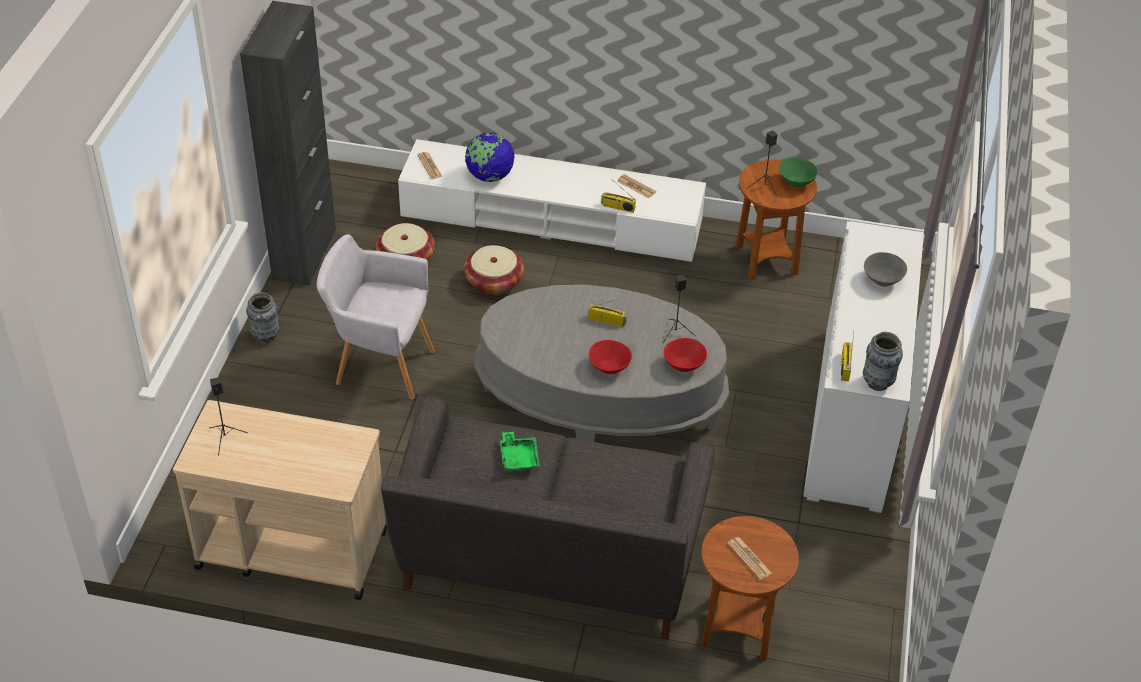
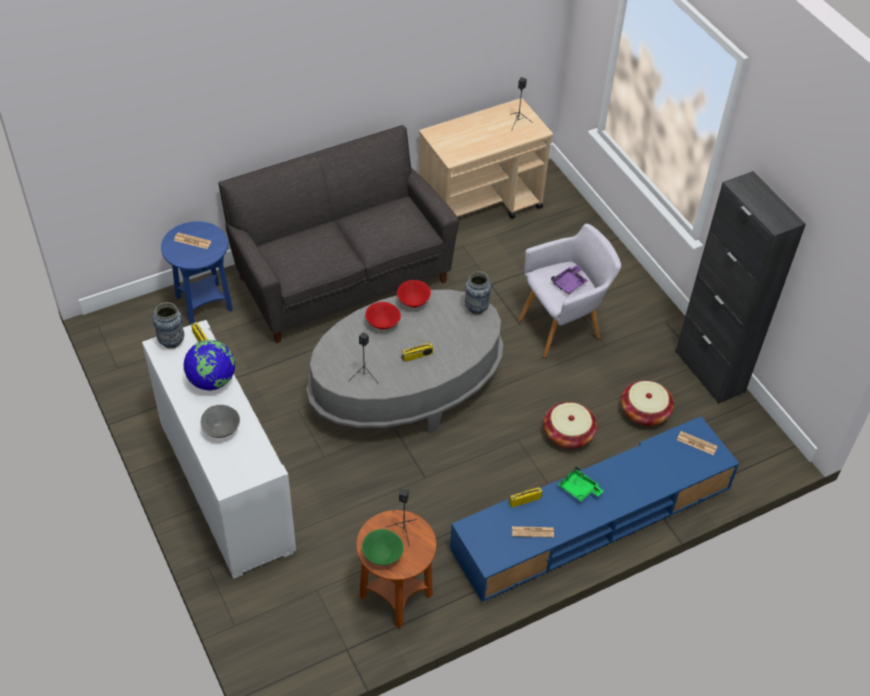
camera: 140 degrees right, 5 degrees up
(266, 337) = (650, 302): vase -> vase (476, 308)
(377, 306) = (569, 284): none -> purple tray
(489, 176) = (646, 464): globe -> globe (212, 380)
(519, 457) = (373, 227): green tray -> green tray (579, 489)
(552, 219) = (591, 519): white tv stand -> blue tv stand
(684, 365) = (336, 354): red bowl -> red bowl (413, 302)
(737, 629) = (204, 303): brown side table -> blue side table

